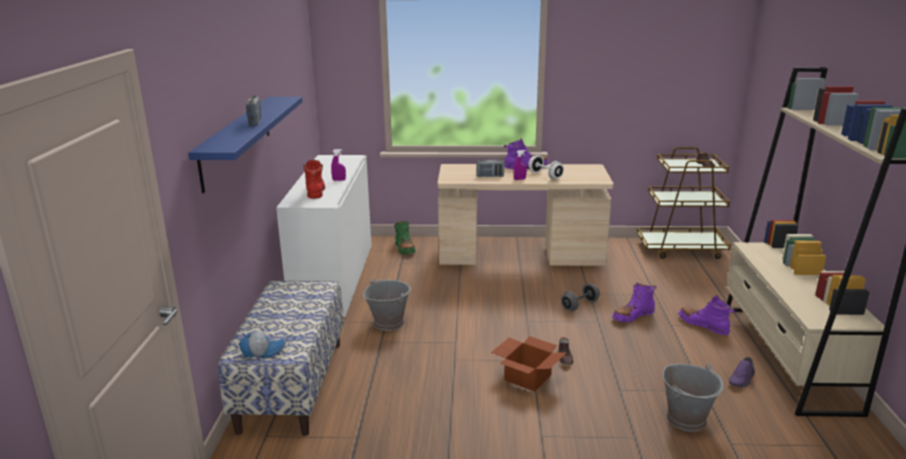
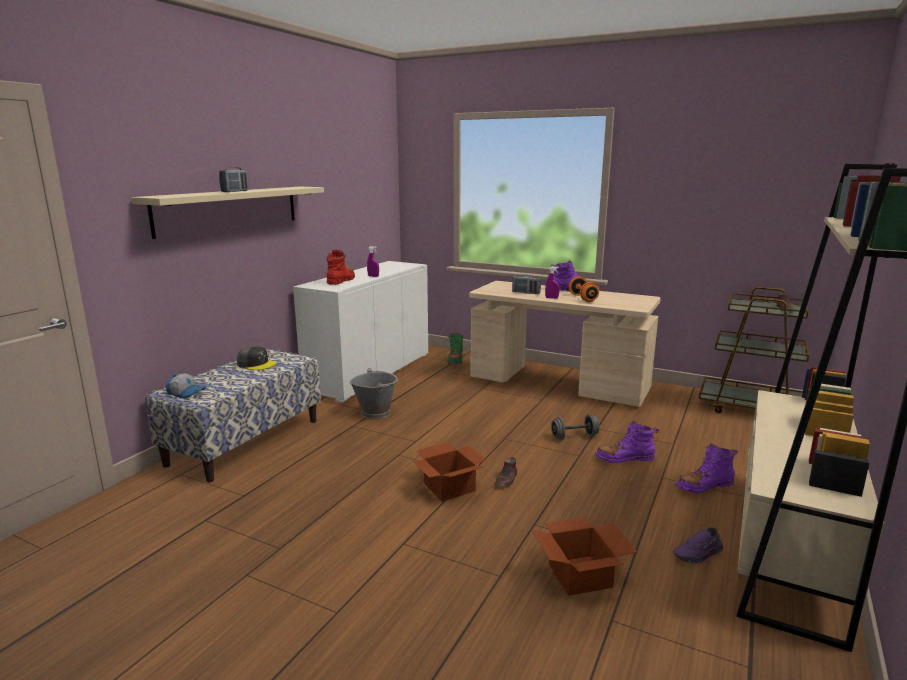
camera: 25 degrees right, 5 degrees down
(237, 140) = (230, 209): blue shelf -> beige shelf
(287, 301) = (256, 364): none -> grey cap
(545, 175) = (583, 298): white dumbbell -> orange dumbbell
(687, 419) = (582, 576): grey bucket -> cardboard box
(703, 325) = (704, 486): purple boot -> purple boot turned 90 degrees counterclockwise

